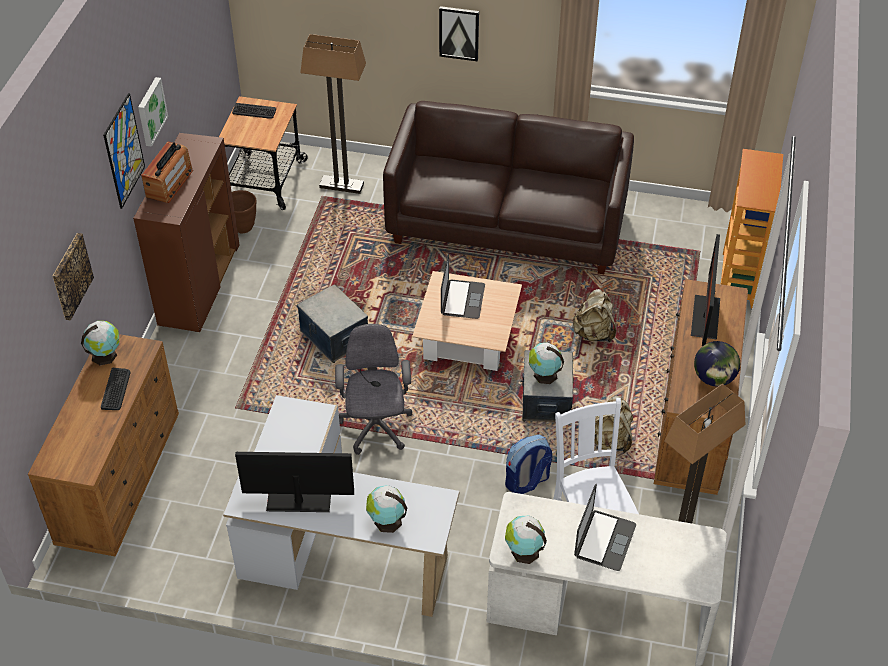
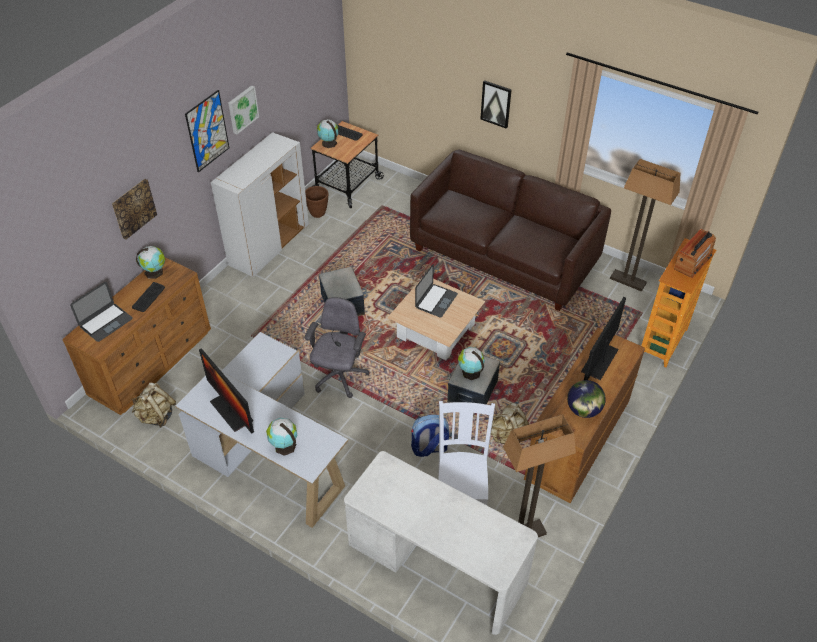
camera: 20 degrees right, 0 degrees up
(169, 183) = (247, 164): radio -> radio (693, 262)
(199, 285) = (269, 245): brown cabinet -> white cabinet
(299, 500) = (231, 411): monitor -> monitor turned 150 degrees counterclockwise
(342, 185) = (399, 201): floor lamp -> floor lamp (628, 281)
(523, 551) = (372, 500): globe -> globe (328, 143)
(593, 333) = (531, 352): beige backpack -> beige backpack (156, 416)
(604, 540) = (438, 511): laptop -> laptop (106, 322)

